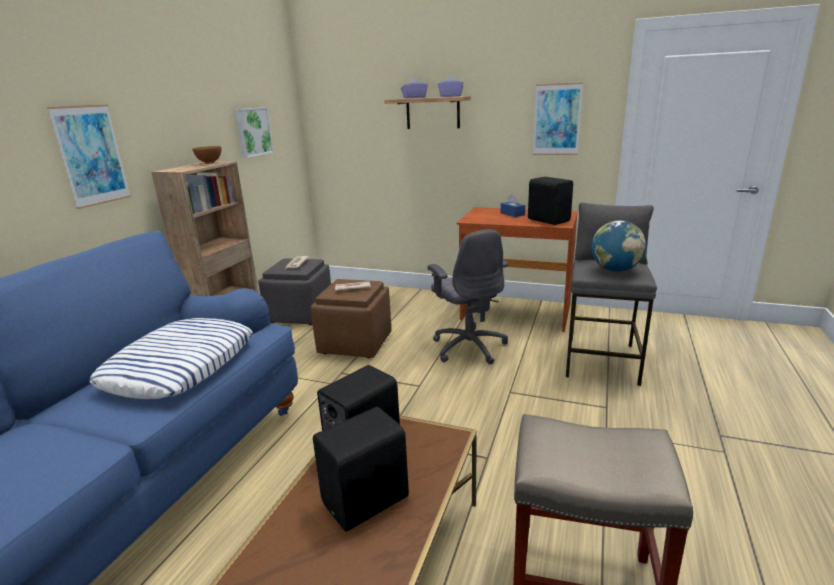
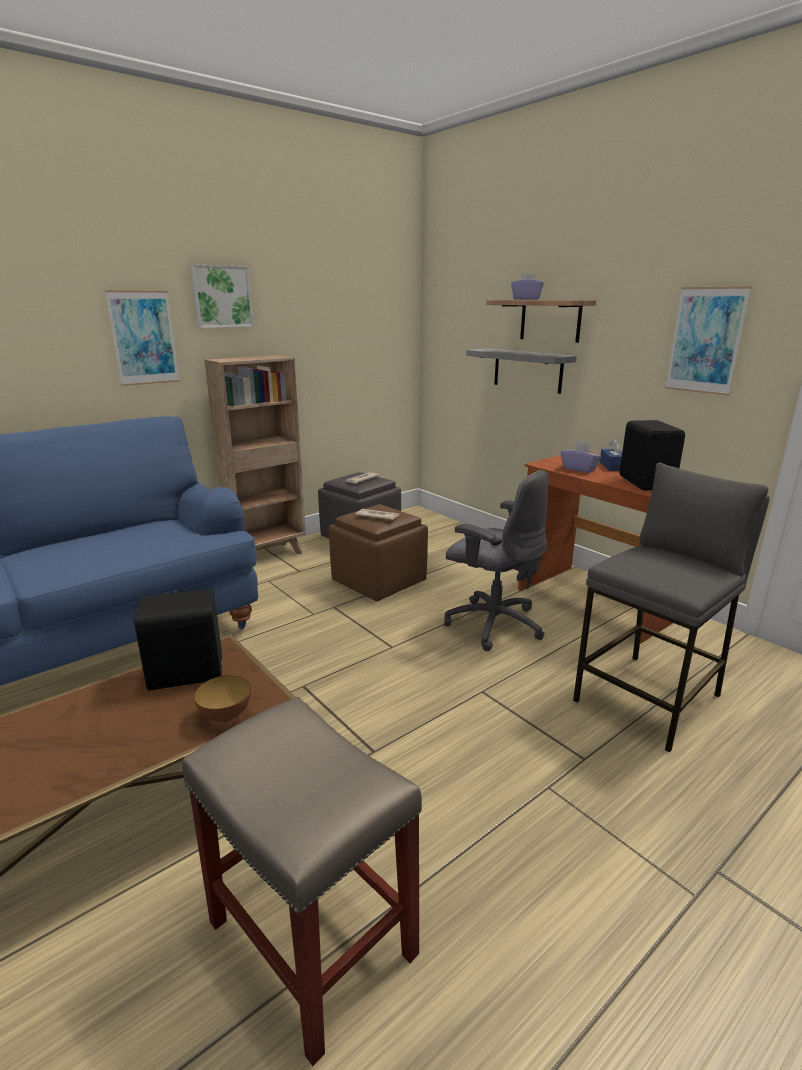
camera: 30 degrees right, 0 degrees up
(180, 365) = (124, 545): pillow -> none
(209, 163) = (267, 357): bowl -> bowl (226, 716)
(252, 132) = (345, 329): picture -> picture (221, 296)
(368, 501) = (124, 723): black speaker -> none
(417, 153) = (527, 370): none -> grey shelf
(450, 96) = (564, 299): purple tissue box -> purple tissue box (579, 469)
(469, 347) = (493, 624): grey office chair -> grey office chair turned 60 degrees counterclockwise
(615, 270) = (664, 570): globe -> none

